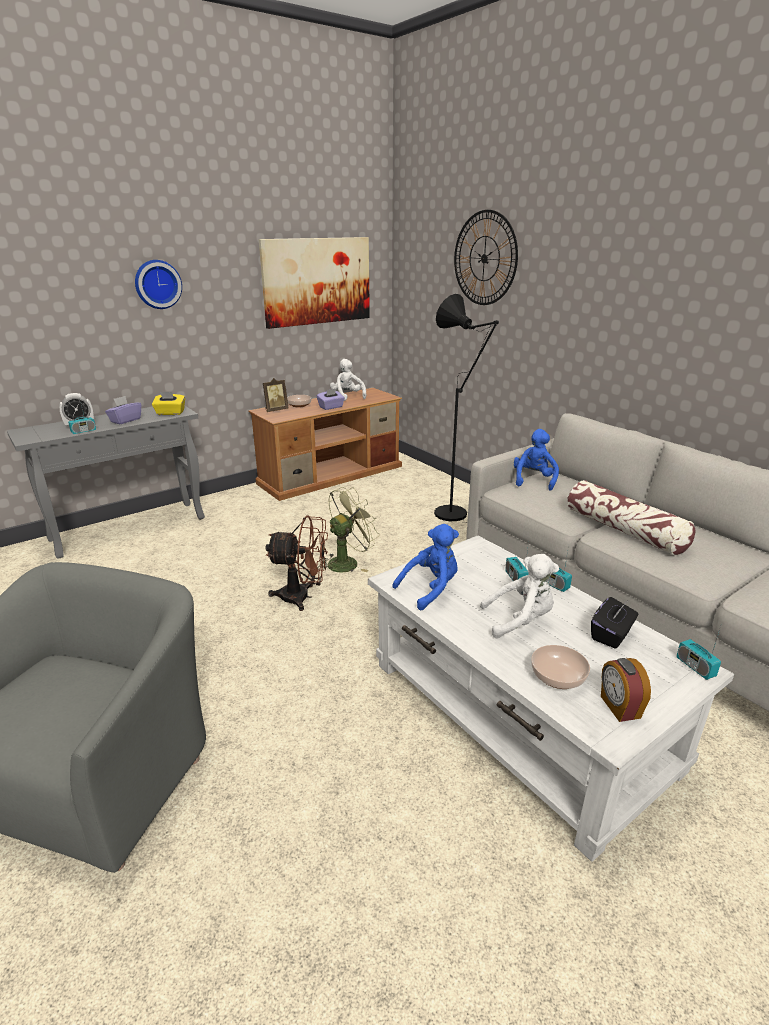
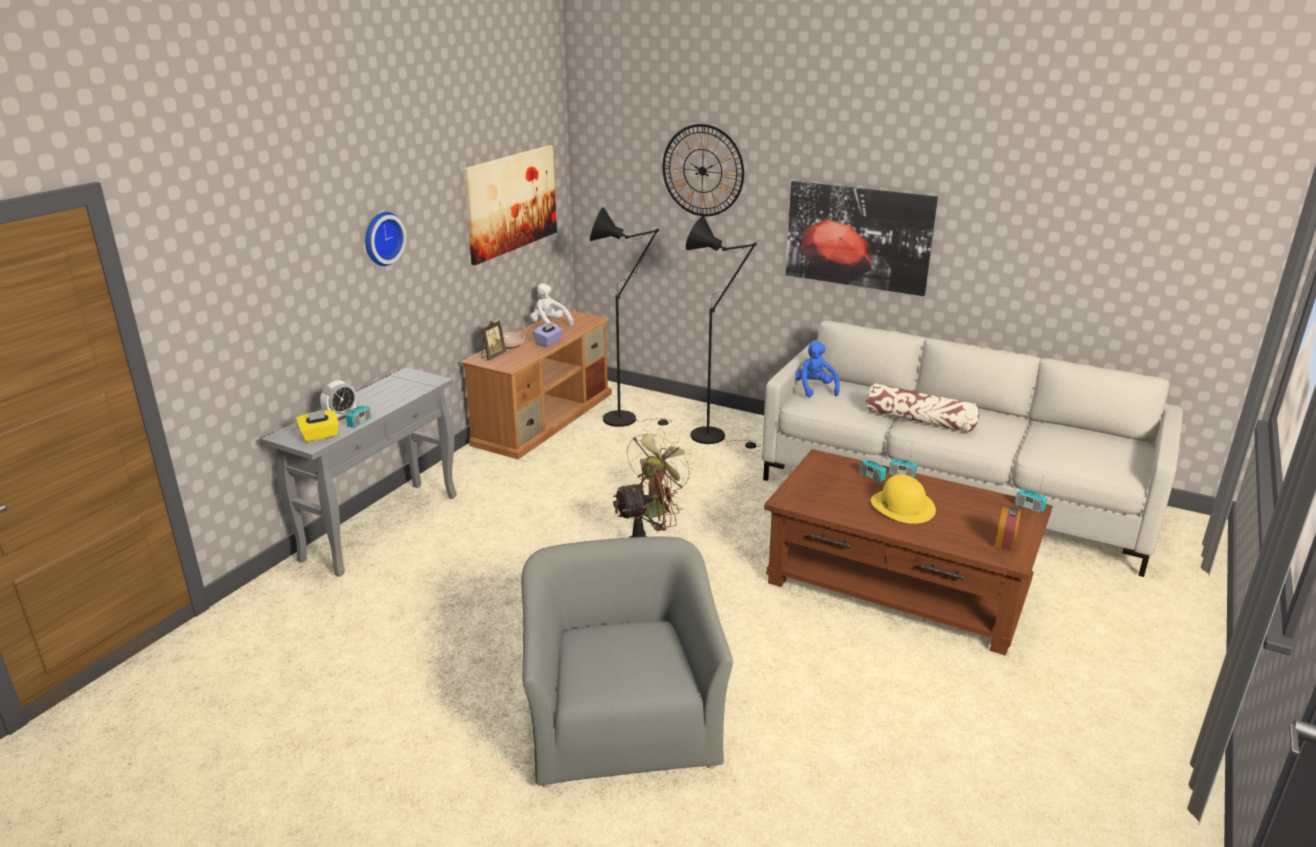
camera: 25 degrees left, 0 degrees up
(125, 420) = (384, 401): purple tissue box -> none
(170, 413) = (421, 383): yellow tissue box -> yellow tissue box (320, 436)
(394, 487) = (626, 419): none -> black floor lamp
(430, 589) = (820, 500): blue plush toy -> none
(518, 714) = (898, 585): white coffee table -> brown coffee table
(520, 620) = (903, 506): white plush toy -> yellow hat
(558, 676) = (957, 535): bowl -> none
(611, 635) = (967, 500): black tissue box -> none
(617, 325) = (858, 237): none -> picture
(619, 707) = (1005, 542): alarm clock -> alarm clock turned 120 degrees counterclockwise

